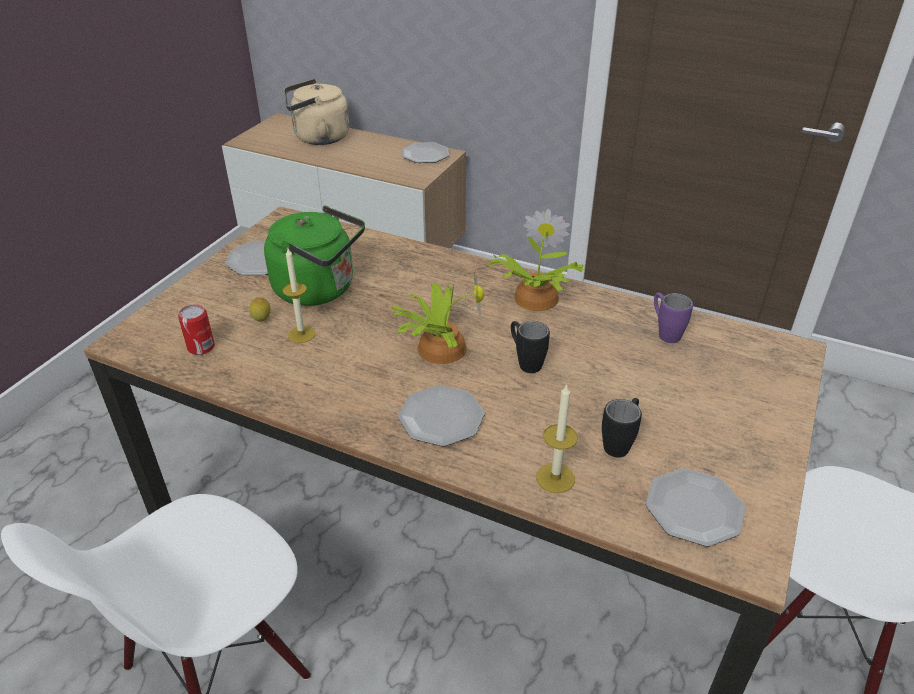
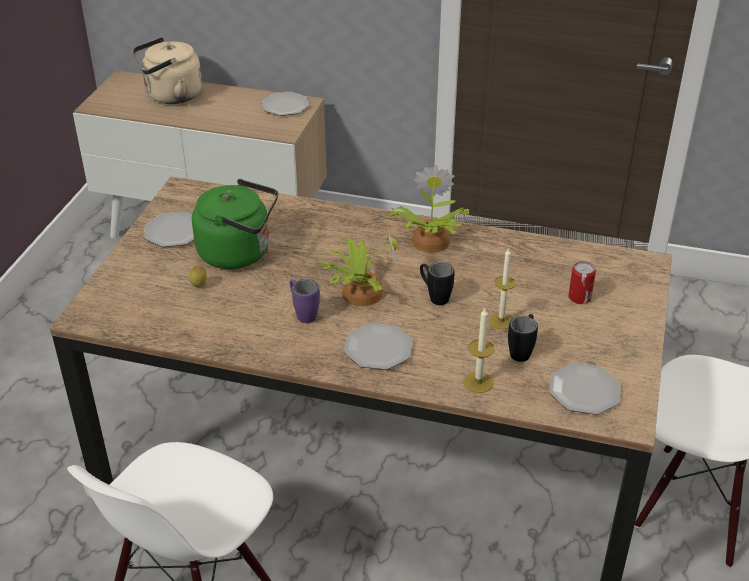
camera: 10 degrees left, 0 degrees up
(201, 347) = (154, 315): can -> can (579, 297)
(301, 334) = (238, 294): candle -> candle (501, 321)
(664, 332) = (543, 260): purple mug -> purple mug (303, 313)

